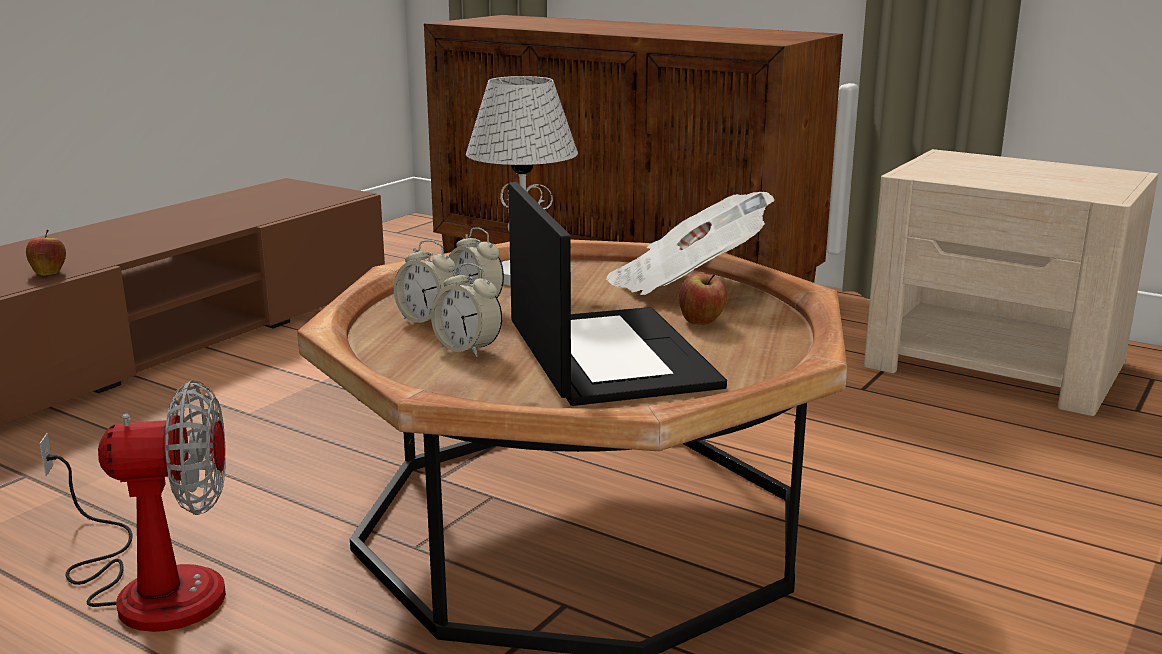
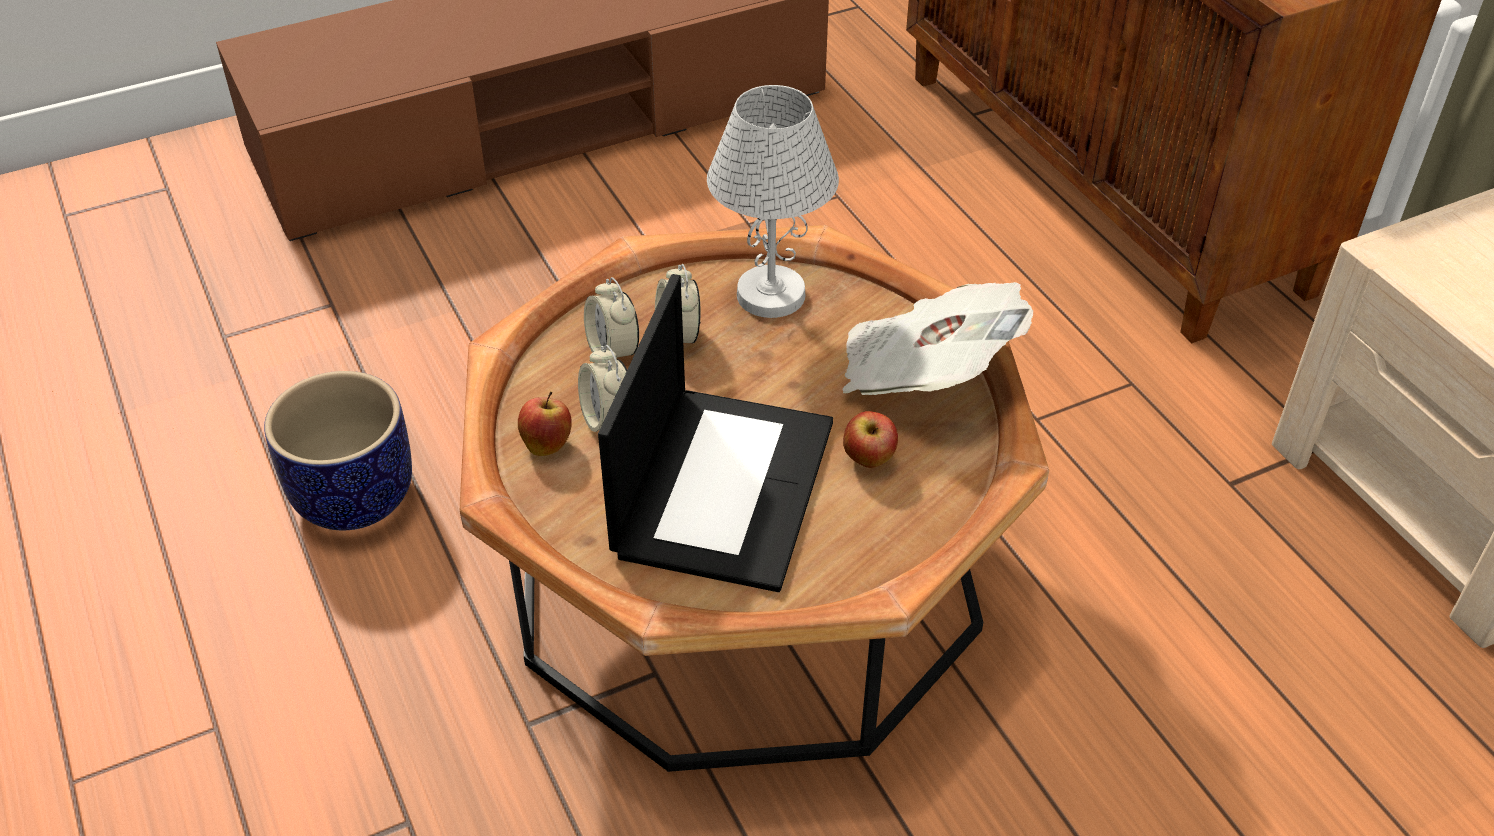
camera: 30 degrees right, 25 degrees up
(49, 272) = (402, 74): apple -> apple (547, 444)
(152, 585) = (354, 496): fan -> planter

